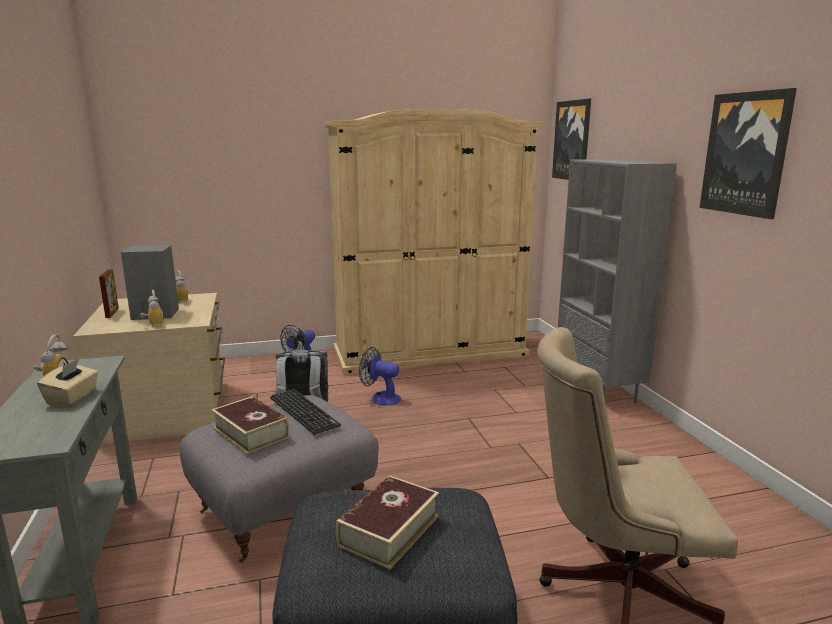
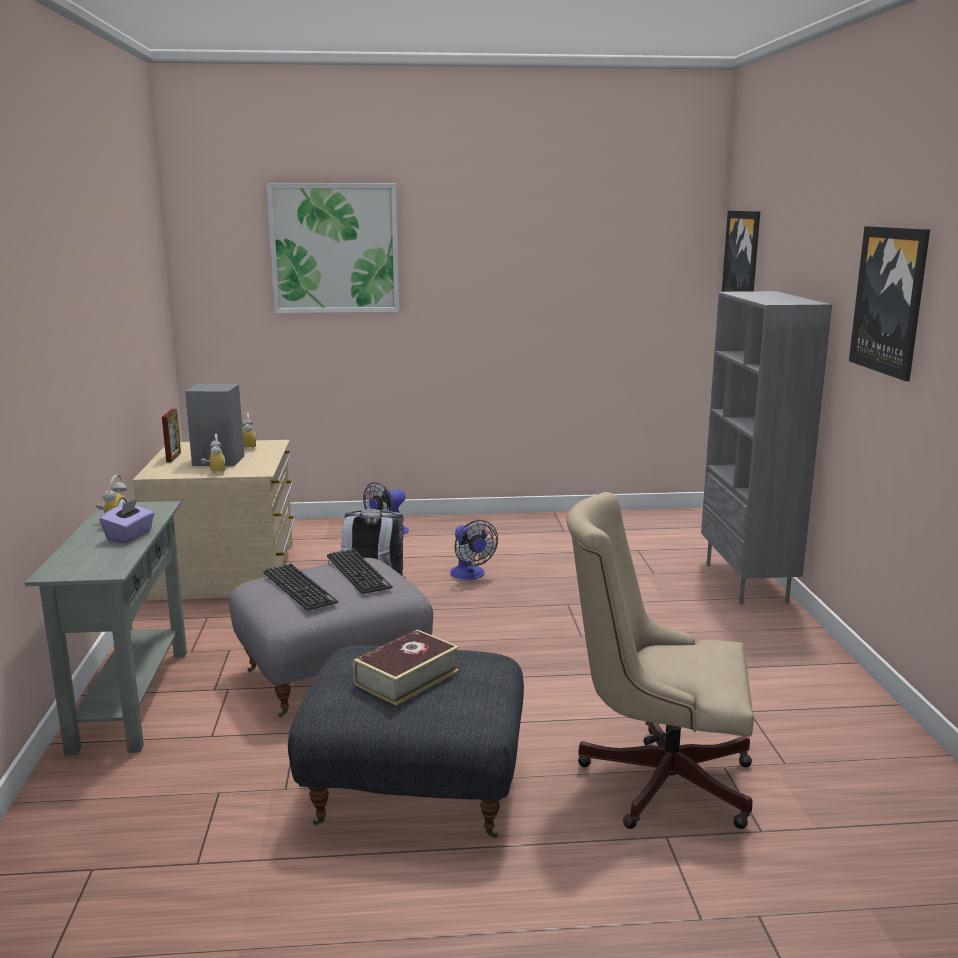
camera: 10 degrees right, 0 degrees up
(73, 397) = (130, 536): beige tissue box -> purple tissue box
(246, 130) = (334, 248): none -> picture
(251, 433) = (299, 588): book -> keyboard
(380, 398) = (470, 575): fan -> fan turned 150 degrees counterclockwise
(429, 352) = (548, 527): beige wardrobe -> none

